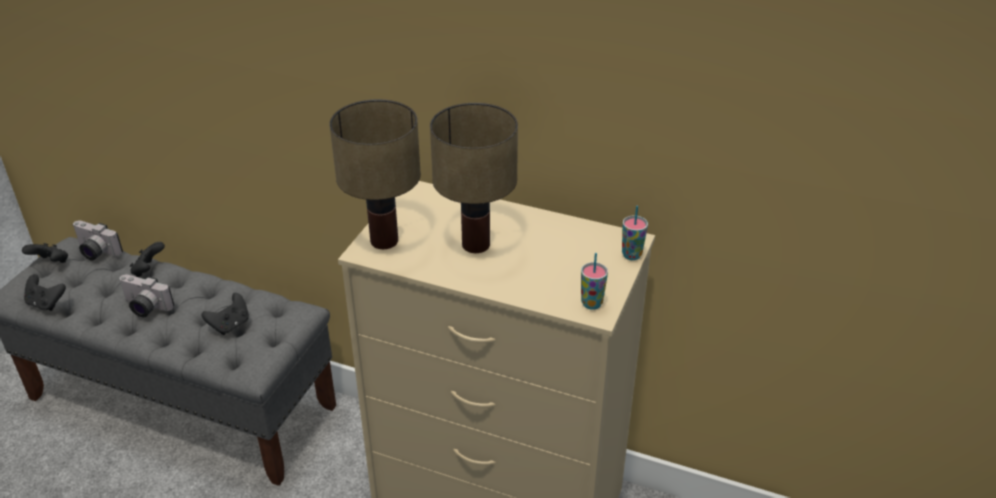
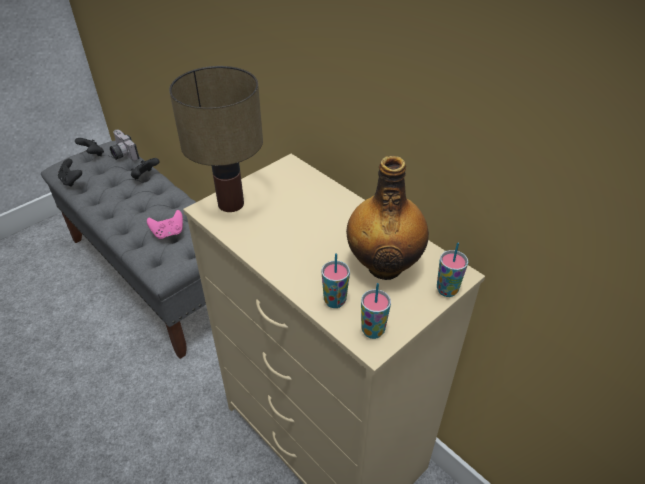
camera: 25 degrees right, 5 degrees up
(144, 308) = (125, 202): camera -> none
(230, 325) = (168, 233): black game controller -> pink game controller
(474, 244) = (304, 230): table lamp -> none
(544, 292) = (334, 301): none -> cup
(567, 251) = (384, 265): none -> bottle

